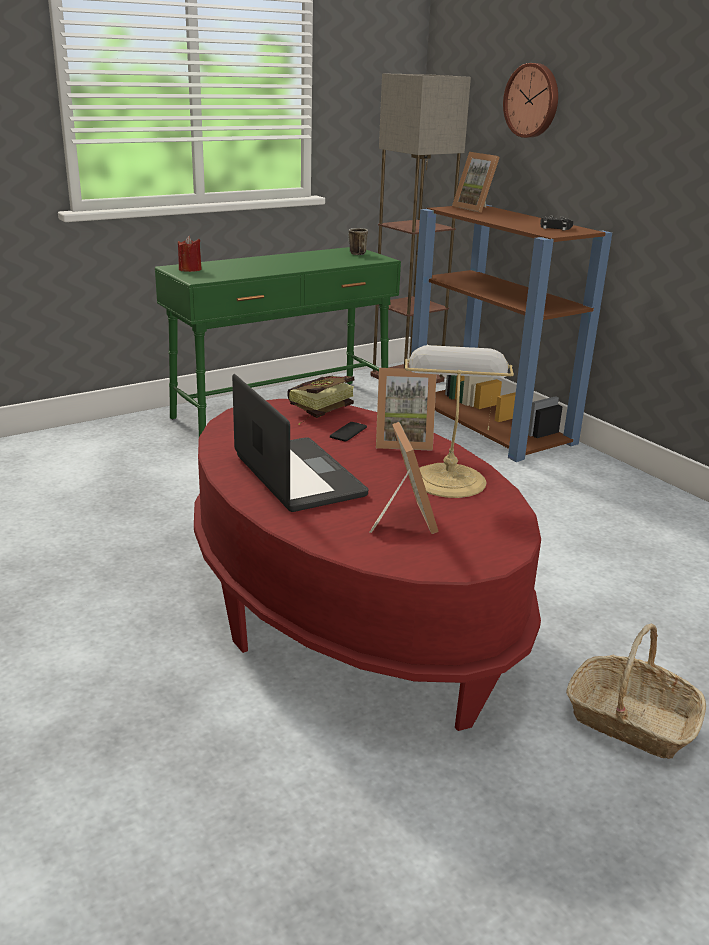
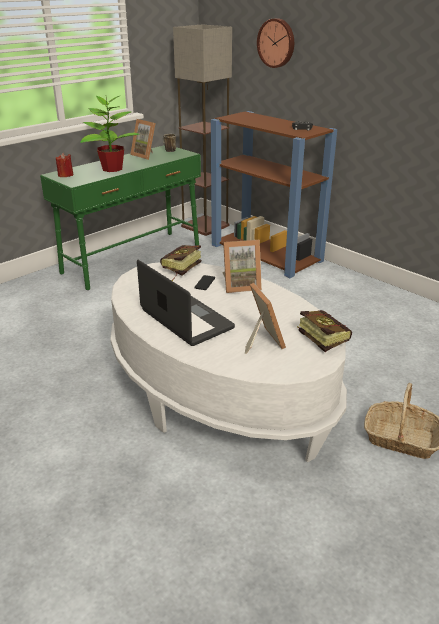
camera: 10 degrees left, 5 degrees up
(260, 267) = (111, 169): none -> potted plant
(349, 609) = (219, 393): red coffee table -> white coffee table
(448, 478) = (277, 308): table lamp -> none
(476, 209) = (246, 116): picture frame -> picture frame (146, 155)
(500, 526) = (319, 338): none -> book

